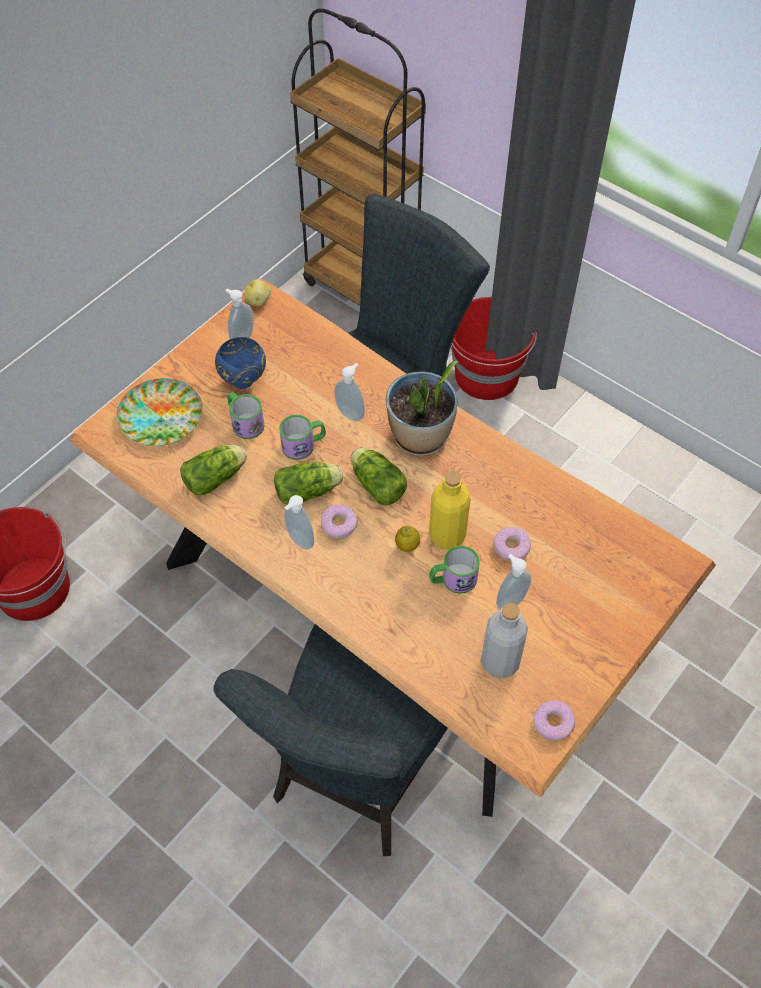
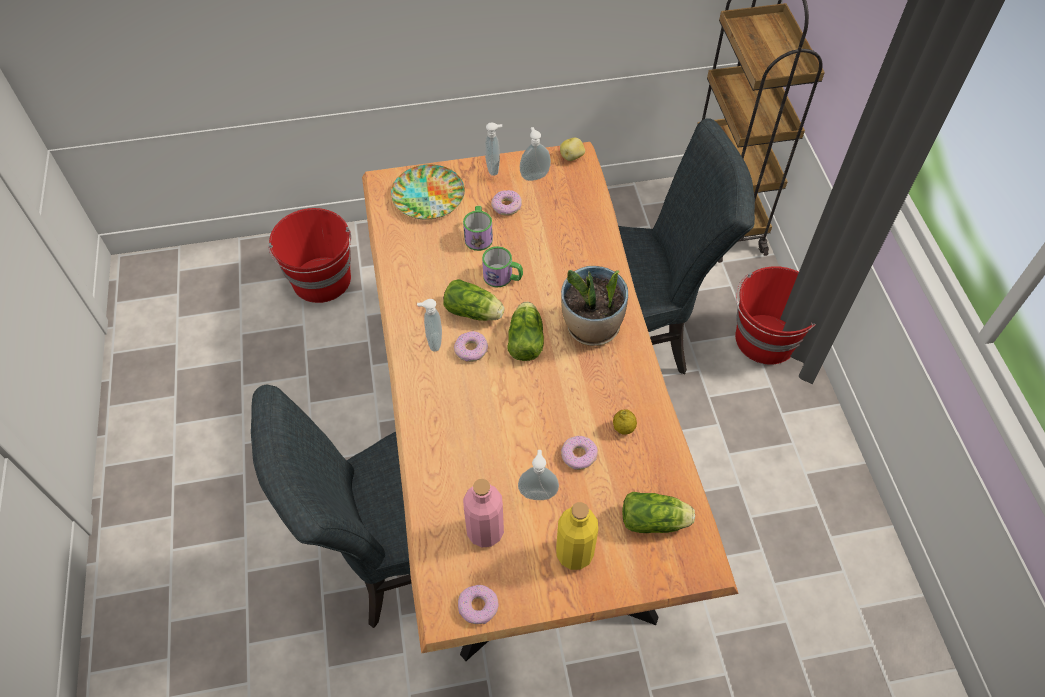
camera: 40 degrees right, 0 degrees up
(217, 477) = (424, 261): lettuce -> lettuce (656, 521)
(244, 380) = (507, 206): blue bowl -> donut
(351, 413) = (558, 277): soap dispenser -> soap dispenser (494, 168)
(407, 546) = (503, 398): lemon -> lemon (623, 428)
(447, 535) = (539, 412): yellow bottle -> yellow bottle (574, 553)
(453, 579) = (511, 446): mug -> none
(500, 662) = (485, 531): grey bottle -> pink bottle

